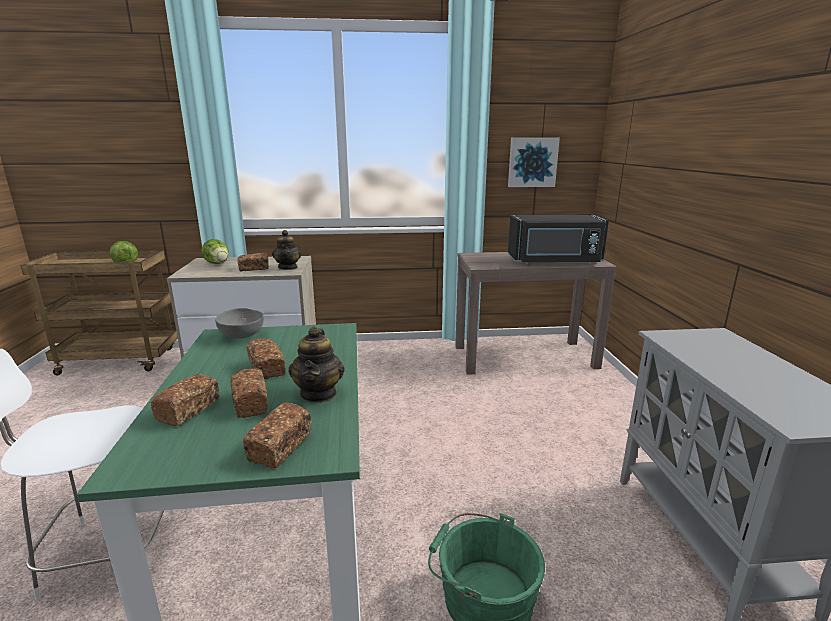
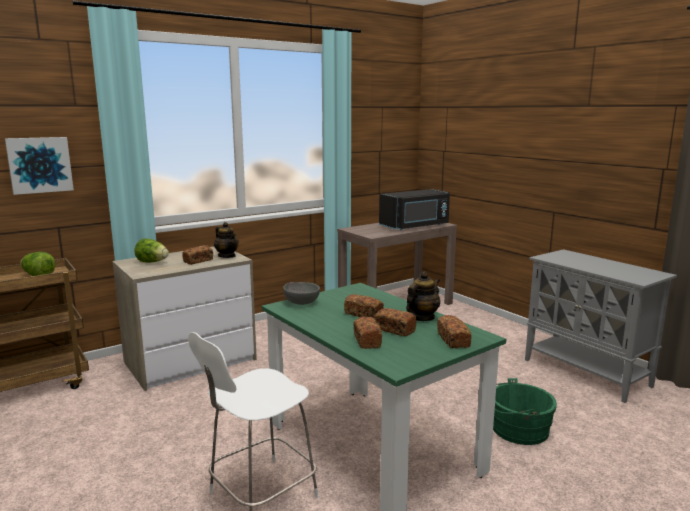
camera: 30 degrees left, 5 degrees down
(319, 393) = (422, 318): teapot -> teapot turned 105 degrees counterclockwise
(532, 162) = (377, 151): picture -> picture (39, 165)

